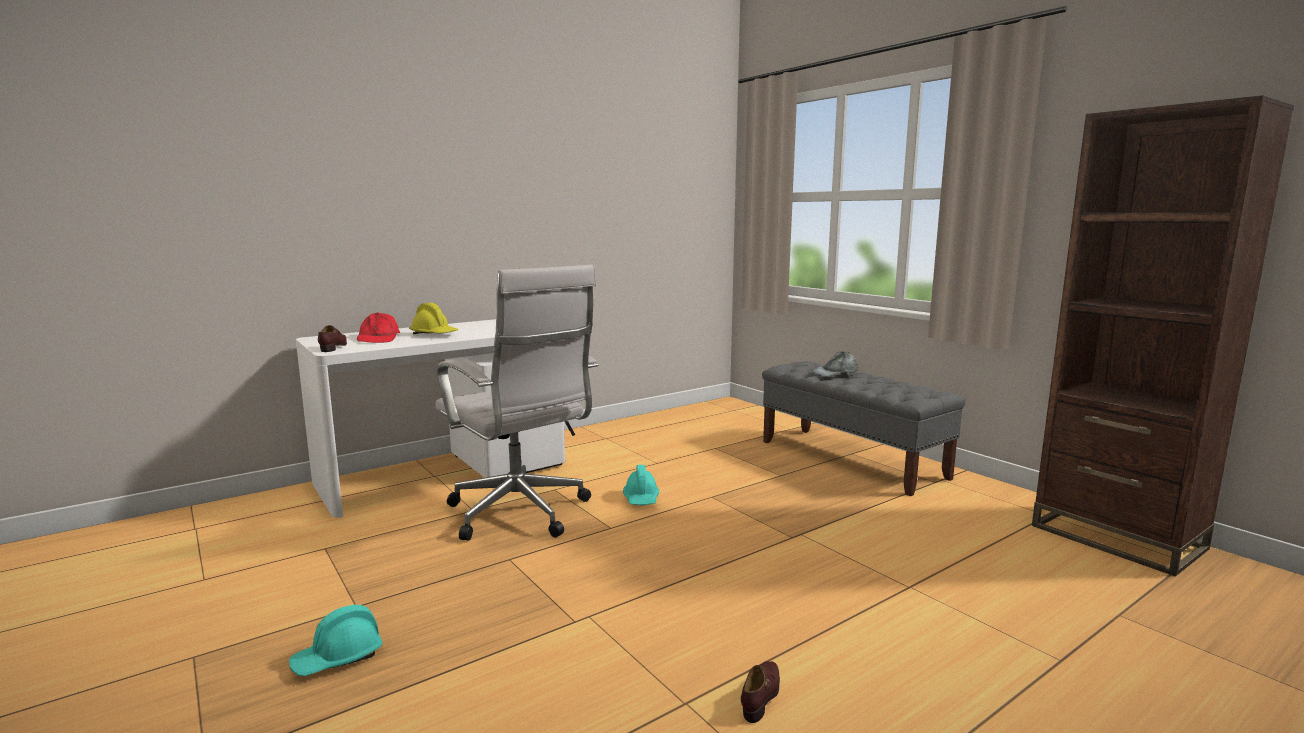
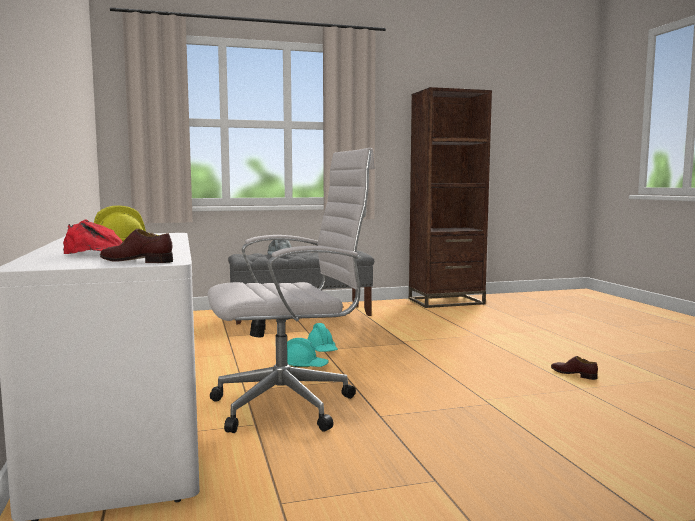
camera: 70 degrees left, 5 degrees down
(338, 658) = (525, 485): turquoise hard hat -> turquoise hard hat (321, 350)

